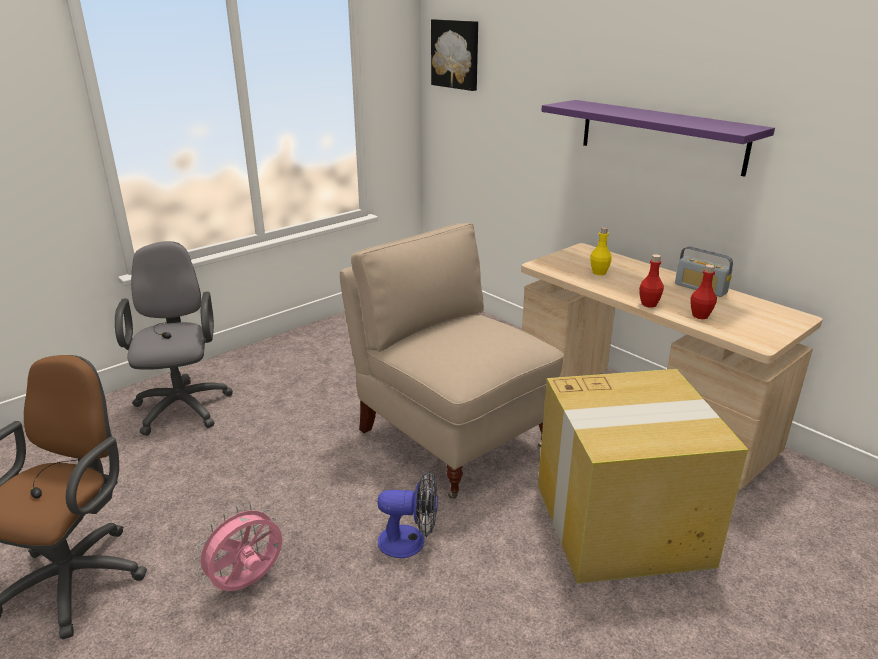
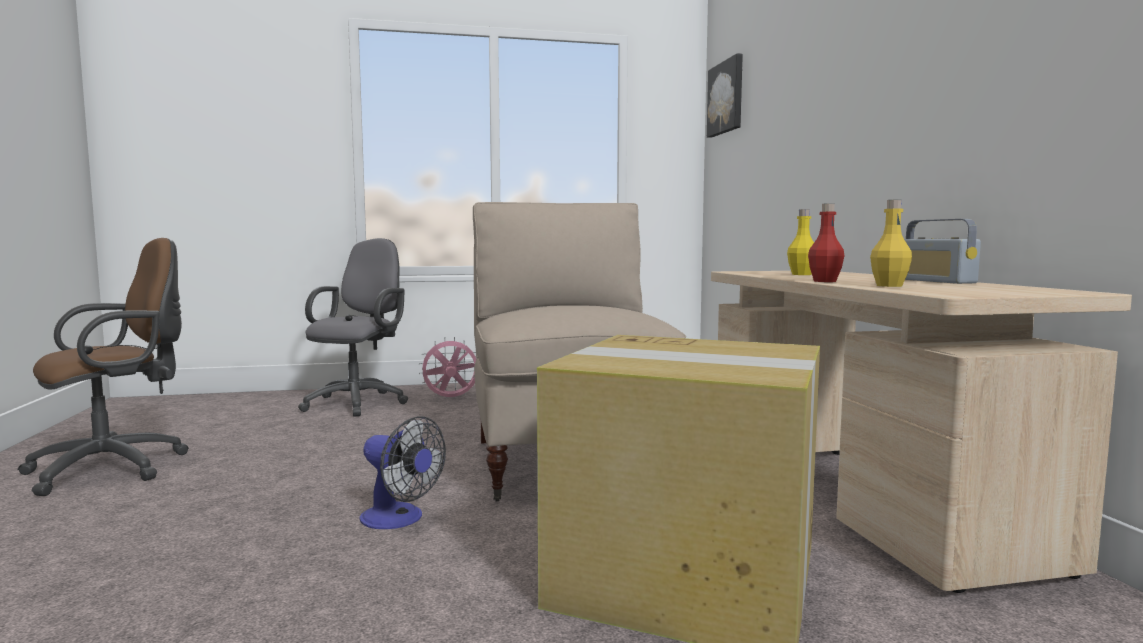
camera: 30 degrees right, 20 degrees down
(248, 583) = (212, 505): pink fan -> pink fan (450, 399)
(661, 136) = (899, 95): purple shelf -> none
(700, 316) = (889, 285): red bottle -> yellow bottle

